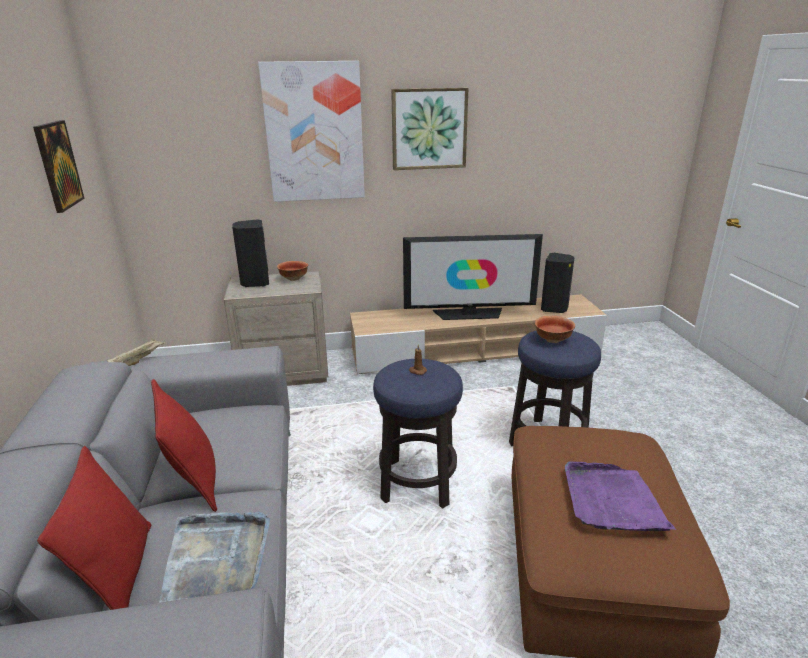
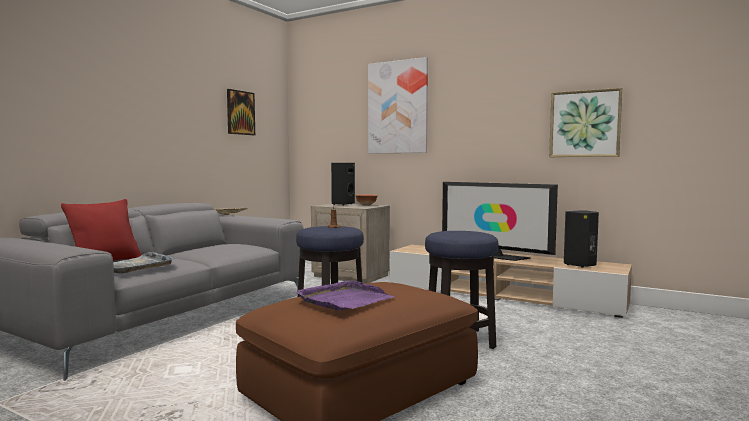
camera: 40 degrees right, 20 degrees down
(194, 481) = (181, 253): red pillow -> none
(429, 129) = (476, 102): picture -> picture (585, 124)
(553, 340) = (457, 232): bowl -> none

